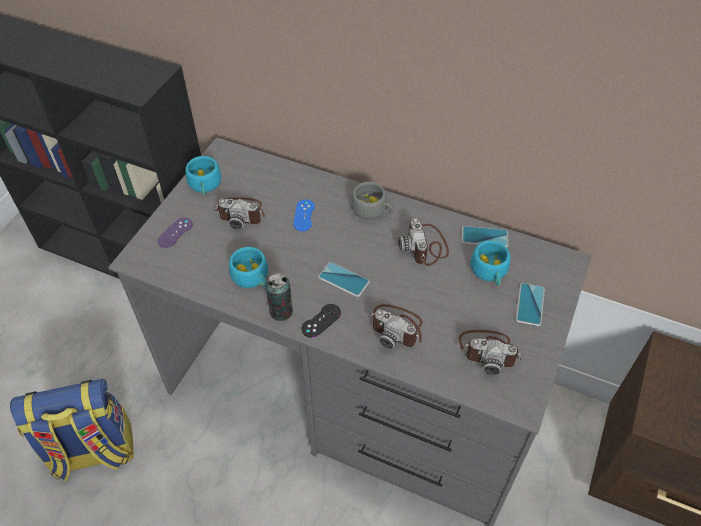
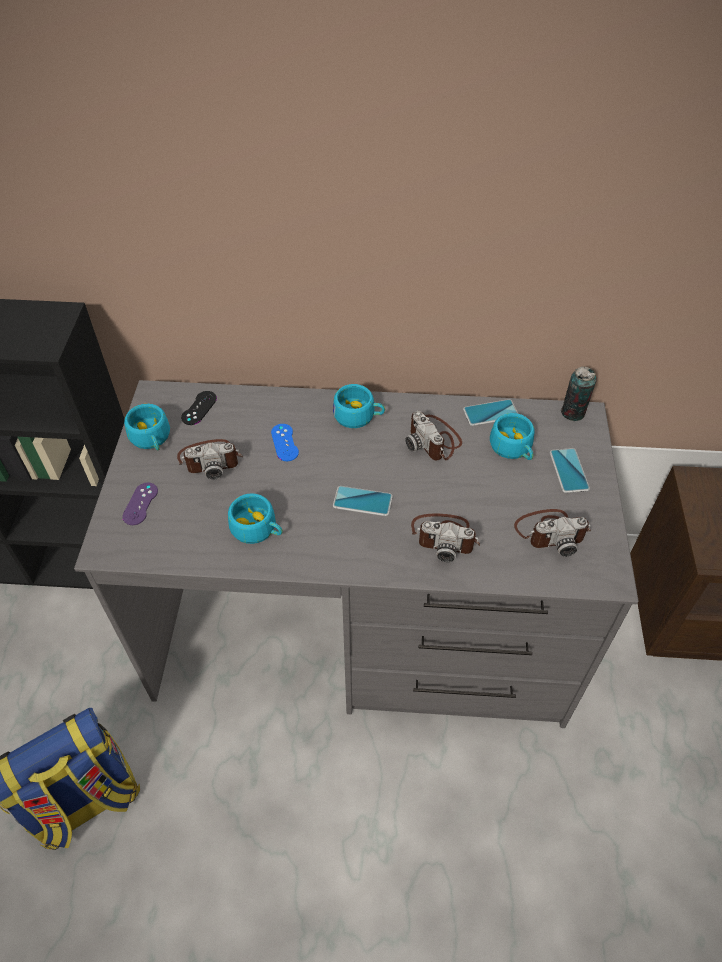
camera: 20 degrees left, 0 degrees up
(281, 311) = (309, 558): can -> can (573, 412)
(321, 320) = (359, 554): black game controller -> black game controller (199, 408)
(372, 210) = (359, 416): grey cup -> turquoise cup

